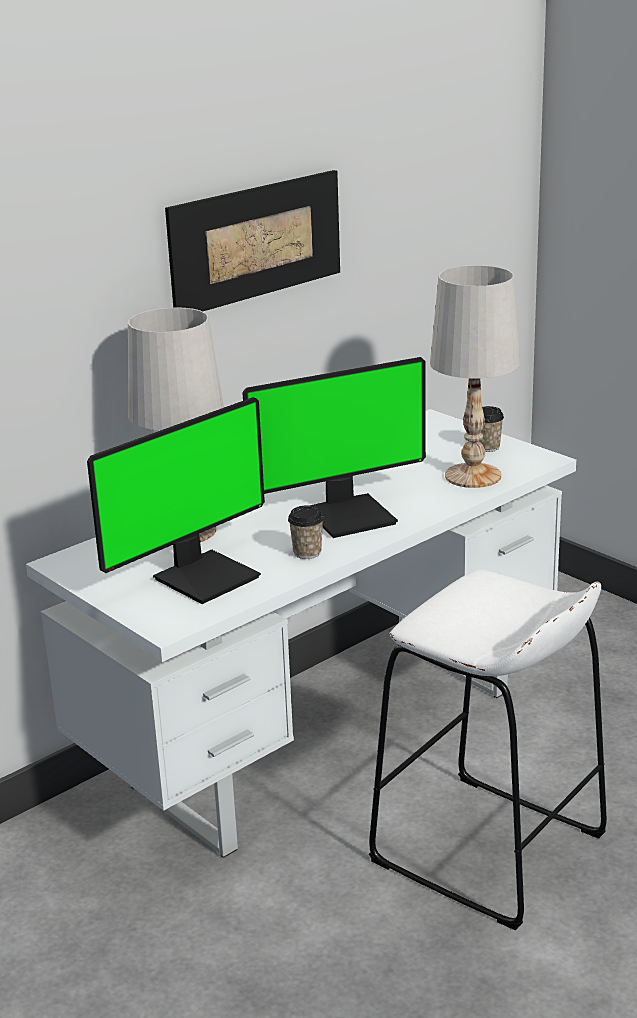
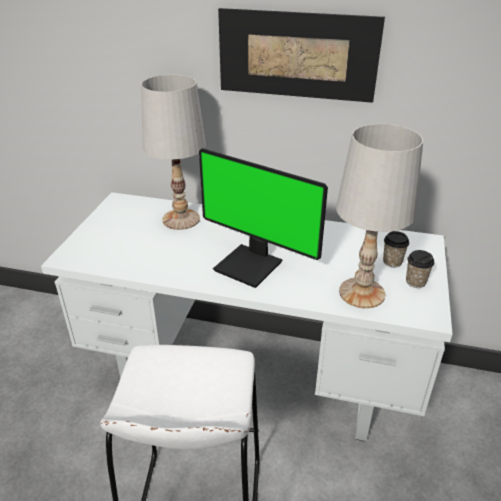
camera: 55 degrees right, 10 degrees up
(204, 576) = (131, 246): monitor -> none
(307, 552) = (186, 269): cup -> cup (392, 262)

